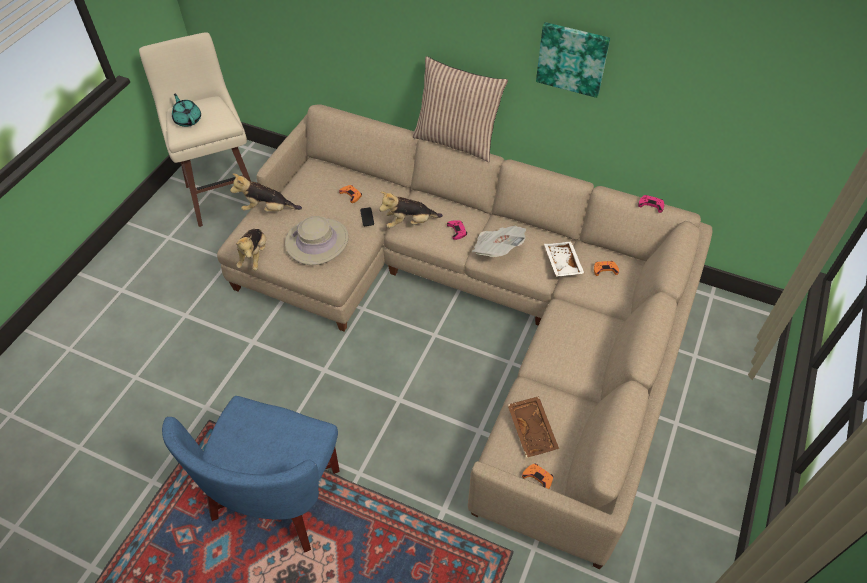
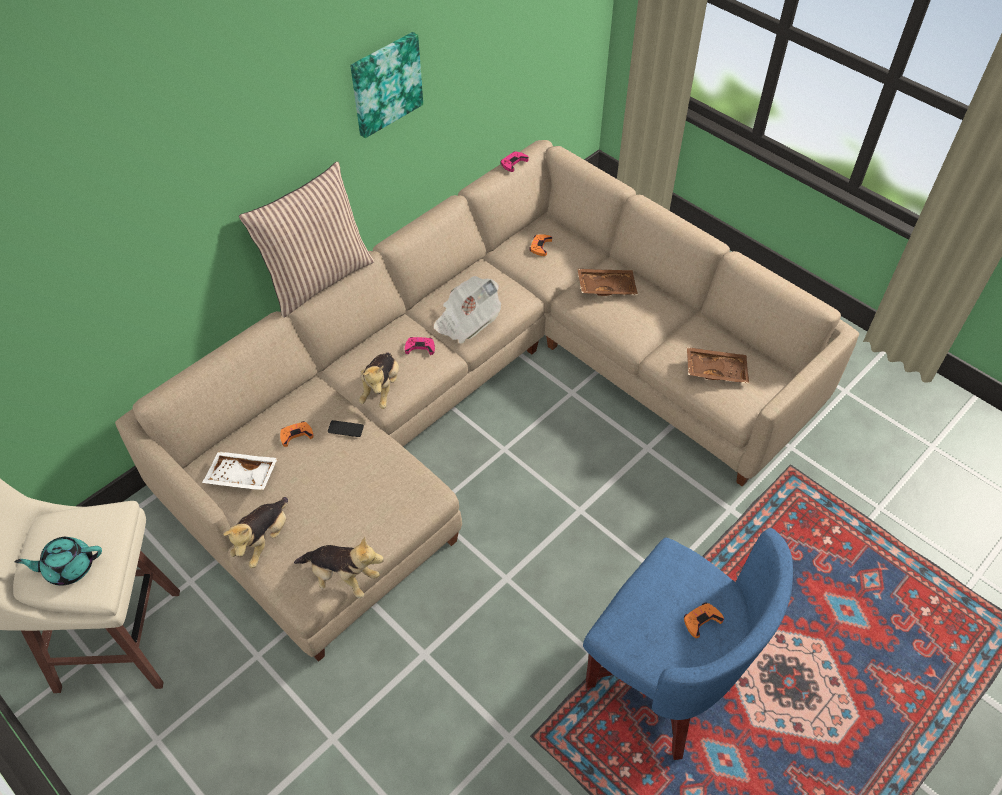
camera: 70 degrees left, 0 degrees up
(317, 241) = (360, 493): beige hat -> none
(538, 478) = (770, 384): orange game controller -> orange game controller (701, 620)
(561, 263) = (515, 276): white tray -> white tray (241, 477)
(586, 326) = (606, 287): none -> brown tray

